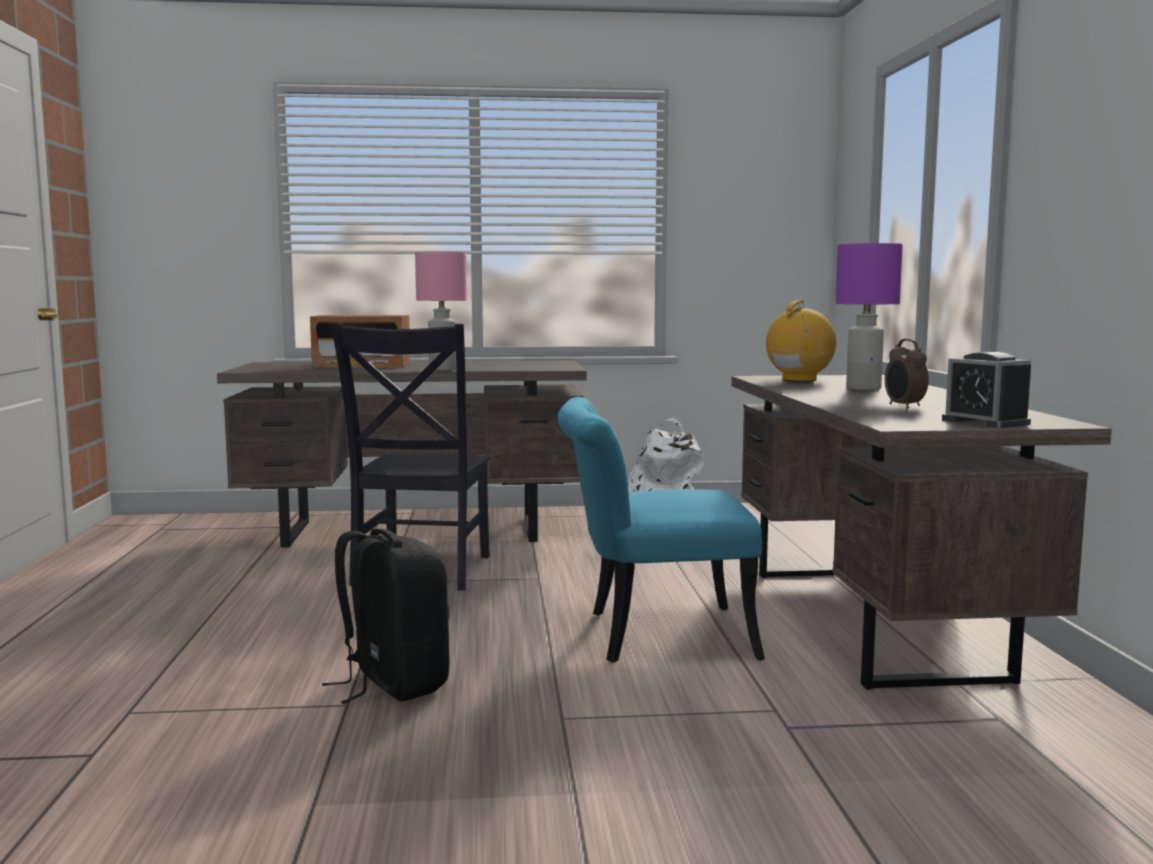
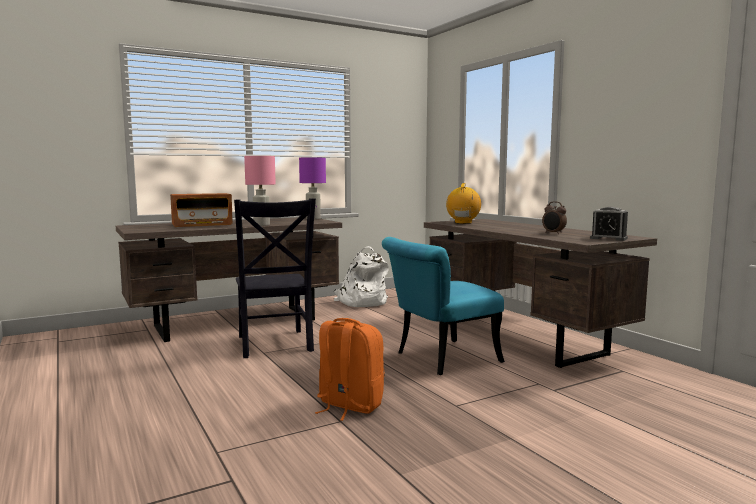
camera: 25 degrees left, 0 degrees up
(392, 684) = (348, 406): black backpack -> orange backpack
(863, 388) = (505, 225): purple table lamp -> purple table lamp (313, 219)

